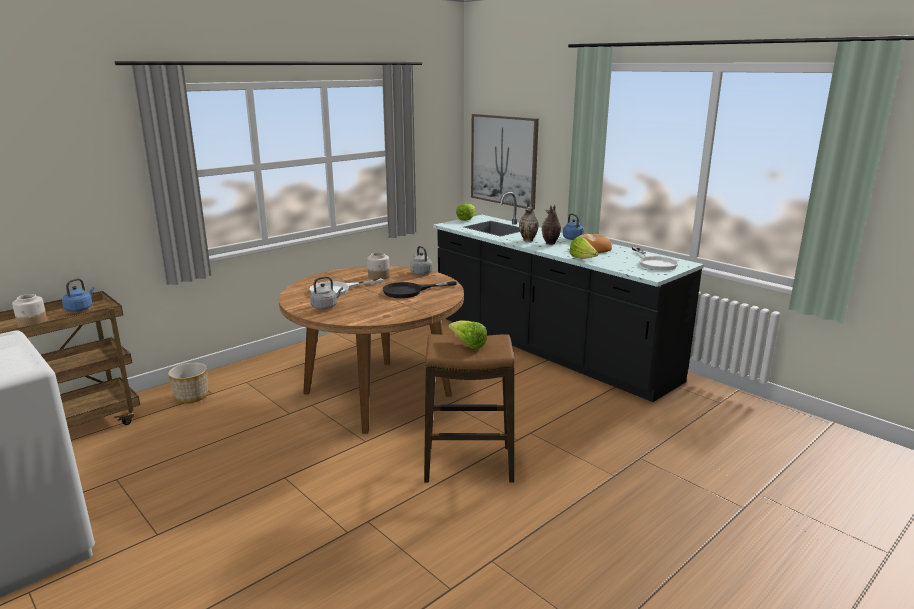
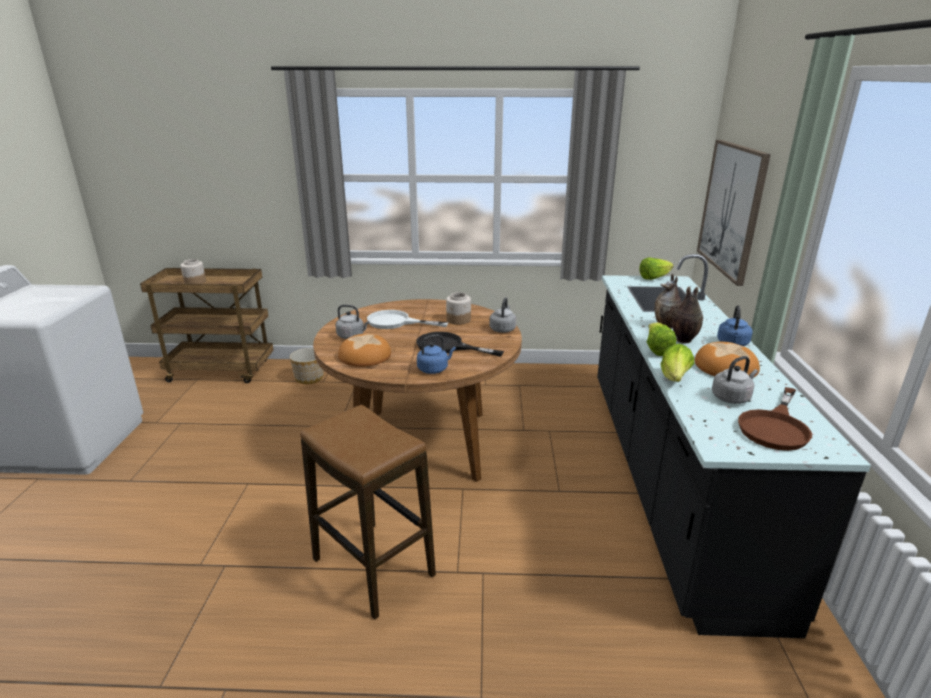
camera: 45 degrees right, 5 degrees up
(80, 309) = (235, 279): blue kettle -> blue kettle (434, 369)
(366, 312) = (364, 355): none -> bread
(468, 345) = (362, 435): lettuce -> lettuce (657, 350)
(619, 258) = (732, 397): none -> grey kettle
(654, 263) = (775, 427): white frying pan -> brown frying pan

